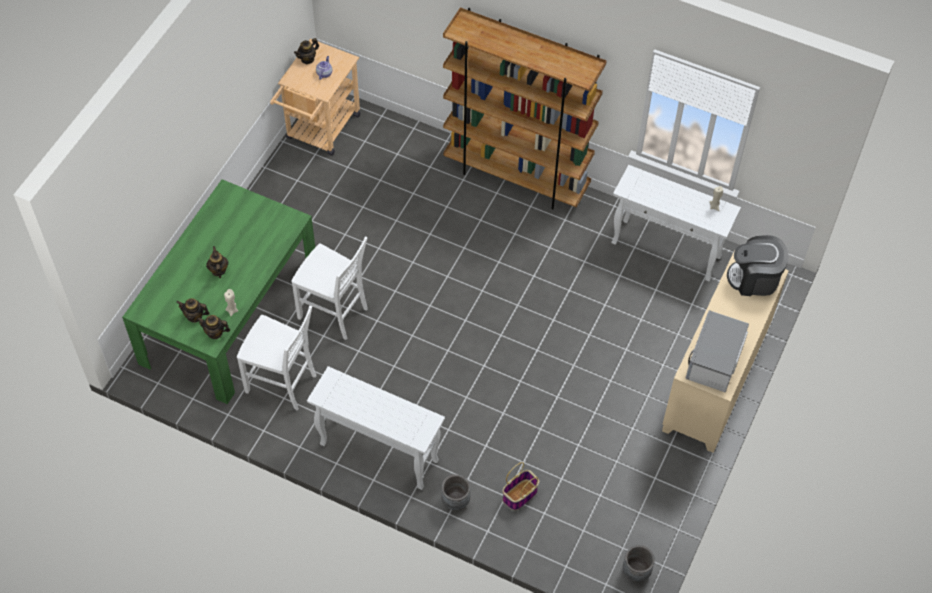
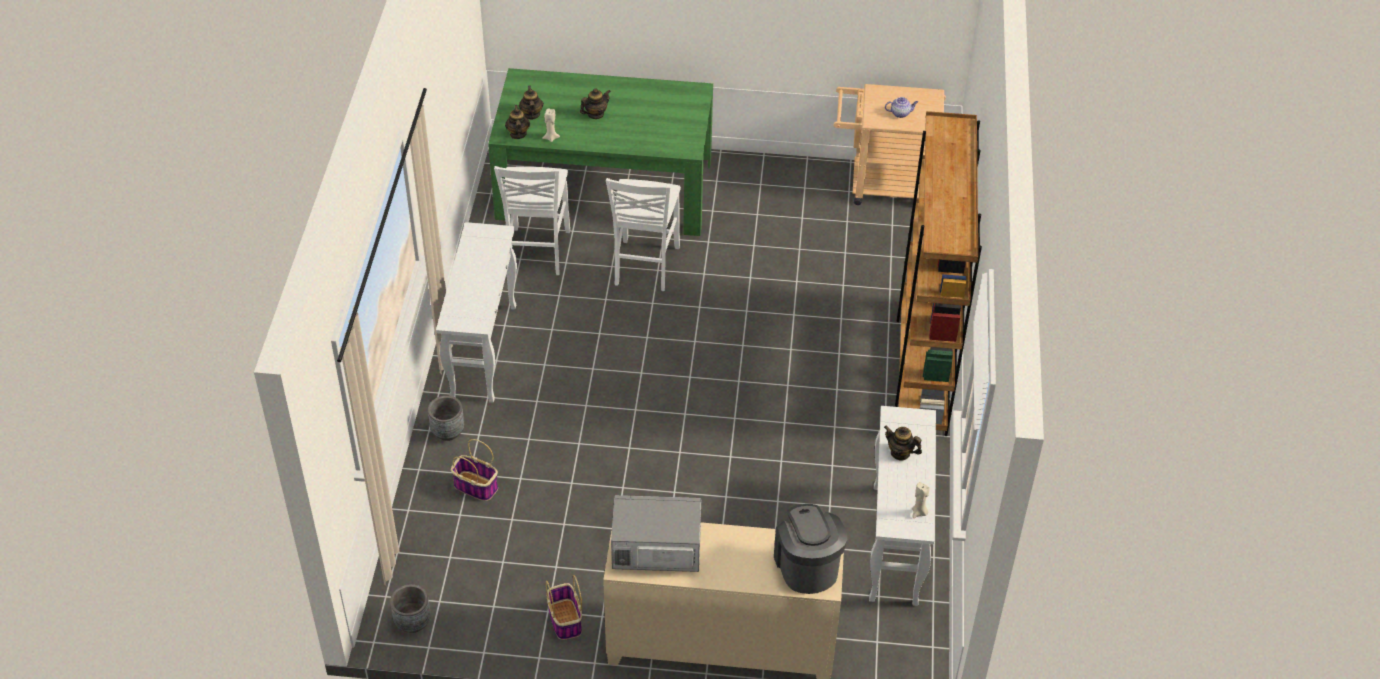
camera: 70 degrees right, 10 degrees down
(307, 59) = (912, 95): teapot -> teapot (900, 453)
(666, 469) = (564, 619): none -> basket

